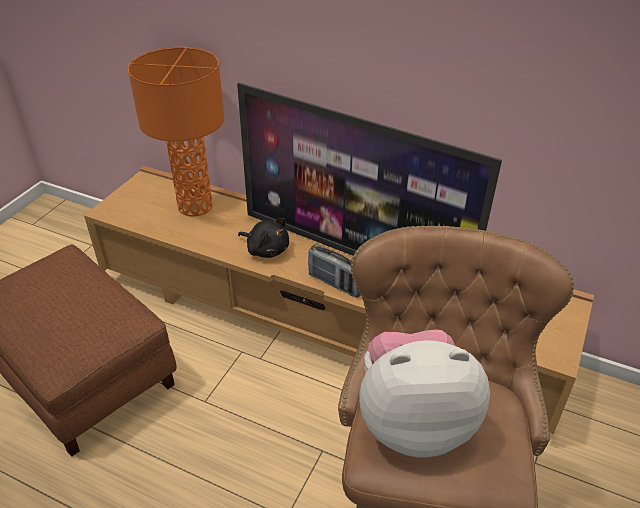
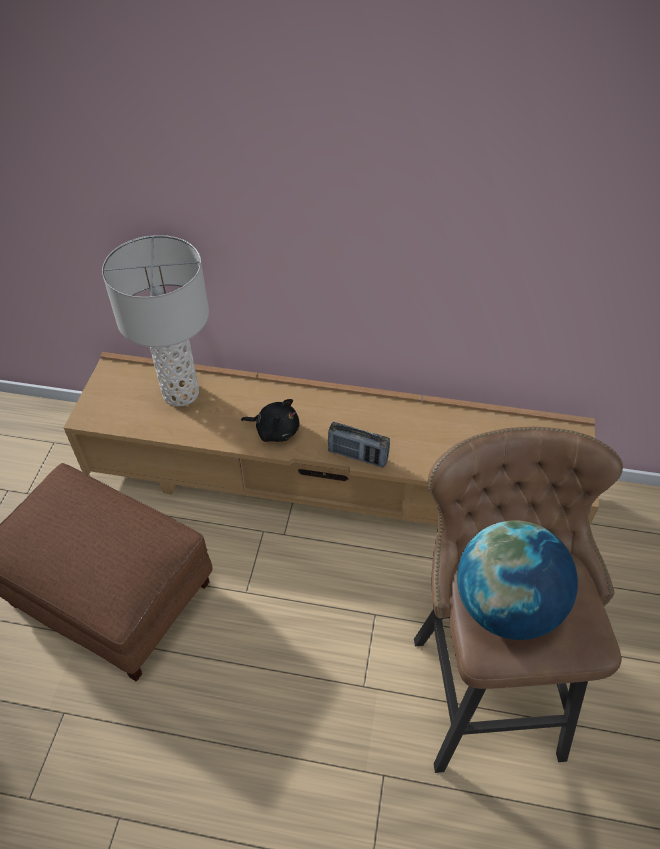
camera: 15 degrees left, 10 degrees up
(196, 206) = (181, 392): orange table lamp -> white table lamp
(353, 252) = (362, 416): television -> none
(413, 421) = (505, 606): plush toy -> globe

